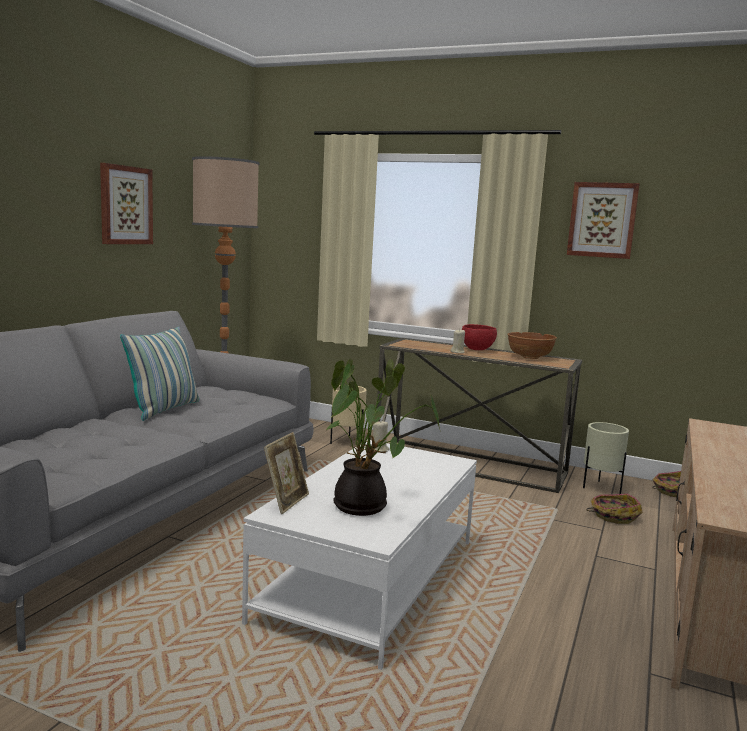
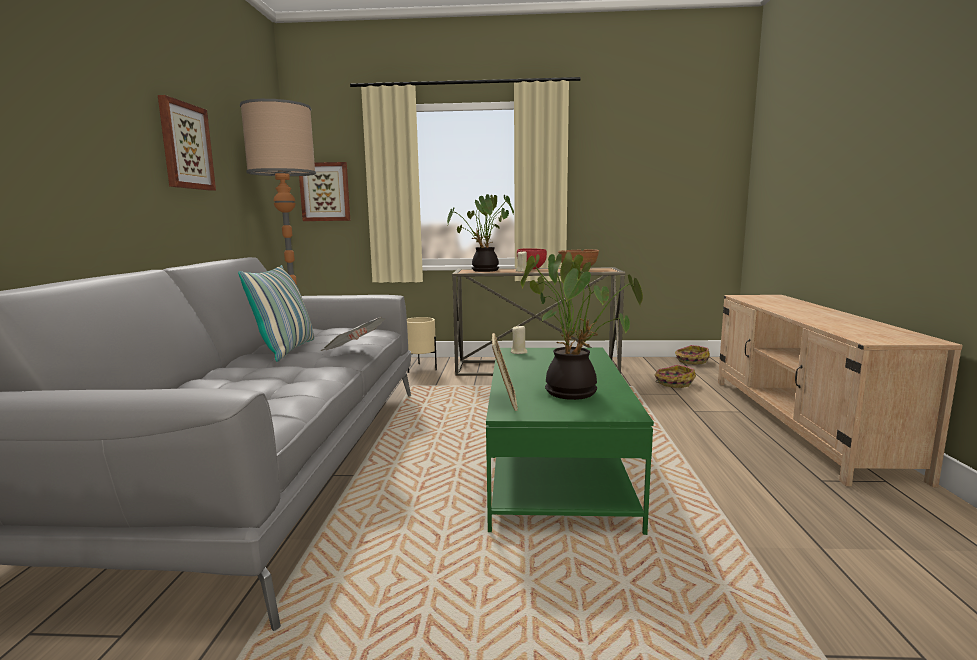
camera: 20 degrees left, 0 degrees up
(215, 422) = (354, 351): none -> newspaper
(370, 579) = (555, 466): white coffee table -> green coffee table
(421, 345) = (483, 270): none -> potted plant
(601, 488) = (644, 367): beige planter -> none
(602, 220) = (615, 152): picture -> picture (325, 192)

